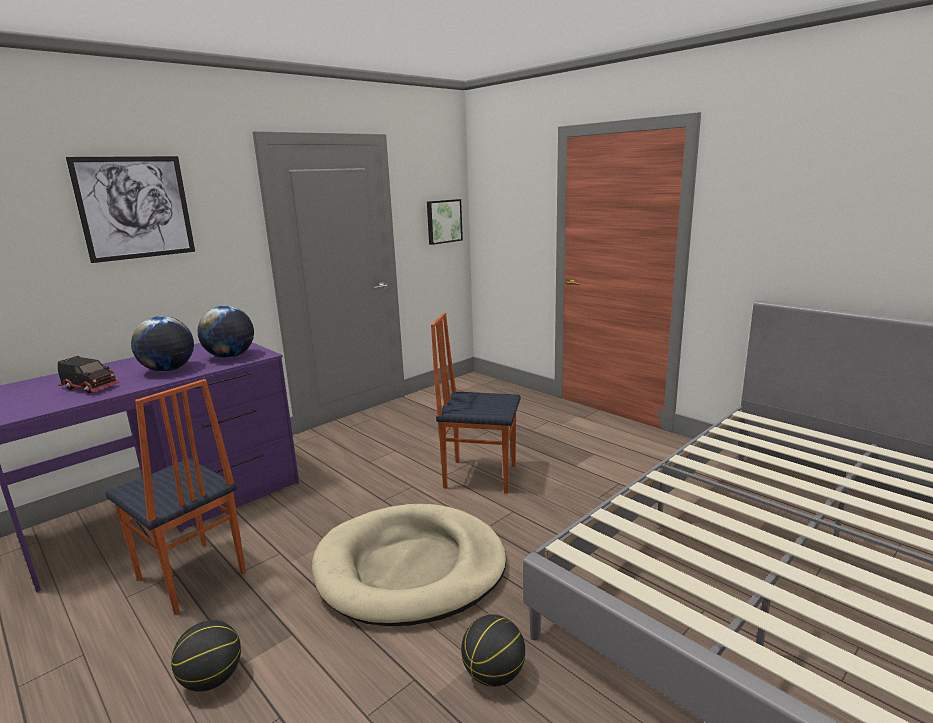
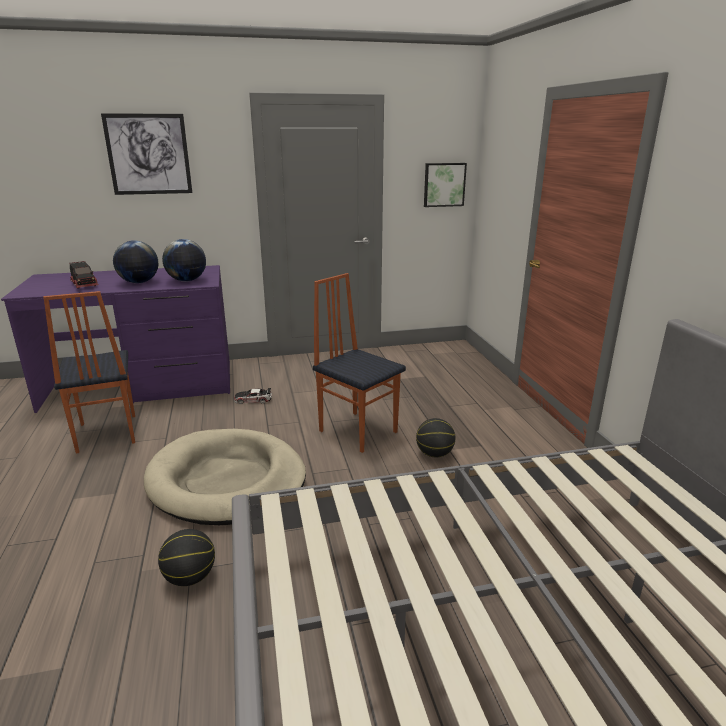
camera: 30 degrees right, 5 degrees up
(212, 679) = (51, 500): basketball -> basketball (434, 454)
(335, 481) = (253, 400): none -> toy car

